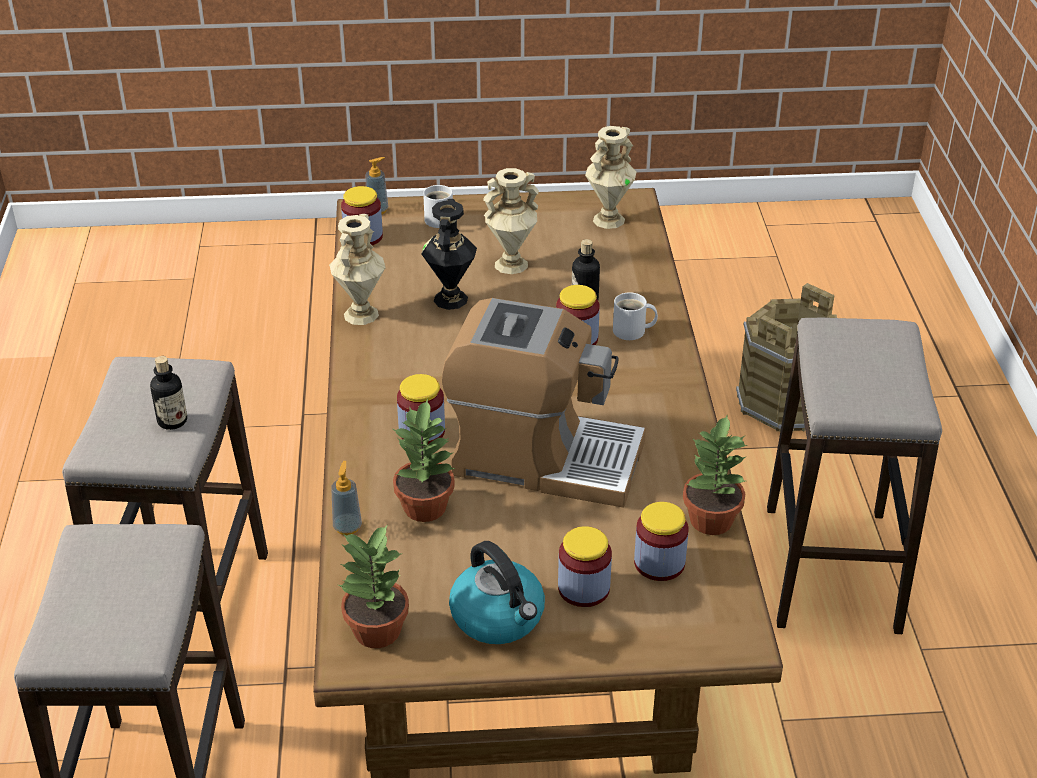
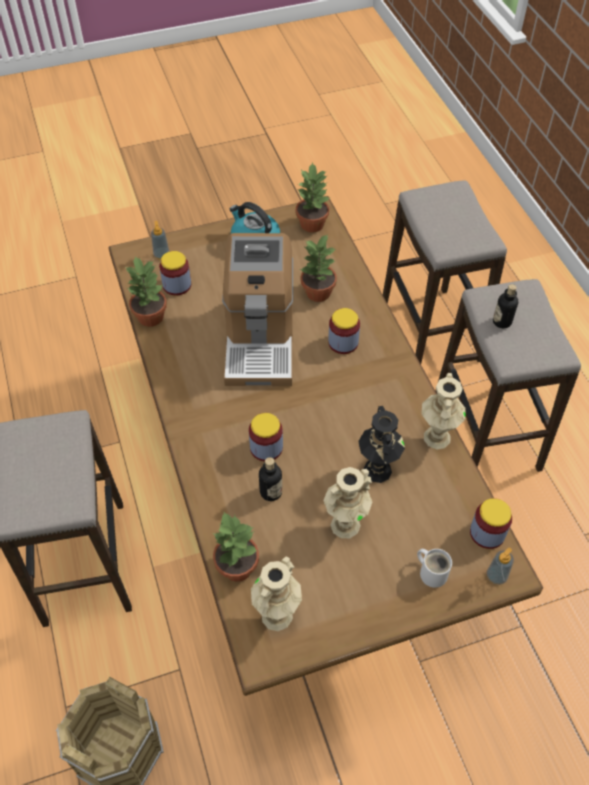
camera: 165 degrees right, 15 degrees up
(347, 527) = (355, 272): soap dispenser -> soap dispenser (161, 255)
(544, 458) = (260, 339): coffee machine -> coffee machine turned 90 degrees counterclockwise
(583, 588) = (215, 264): jar -> none
(632, 331) = (226, 465): white mug -> none
(641, 255) = (236, 566): none -> potted plant

